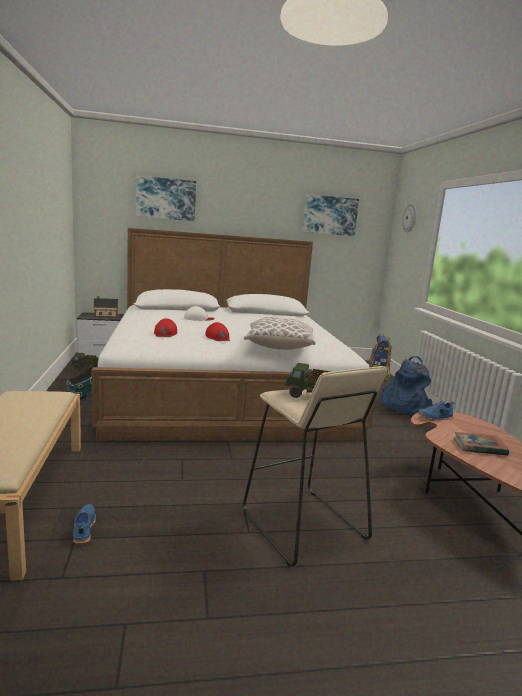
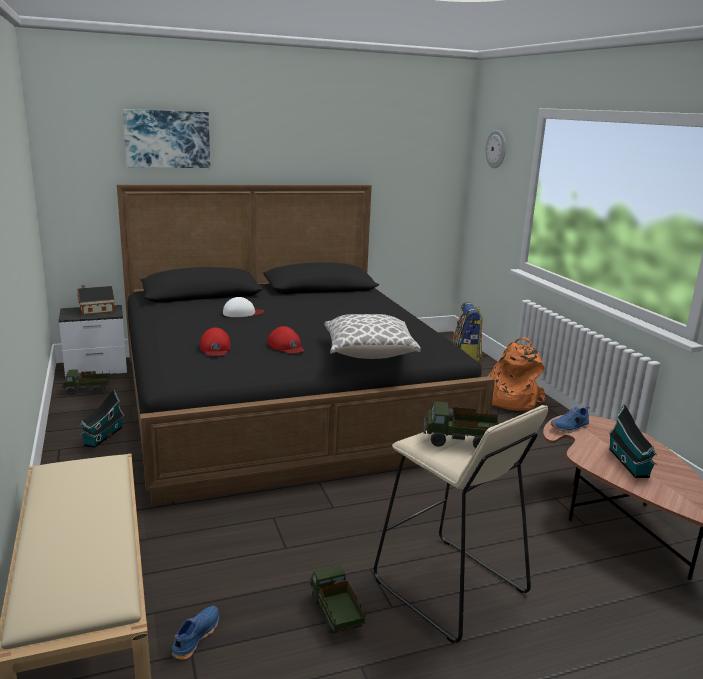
camera: 10 degrees left, 5 degrees up
(83, 529) = (195, 637): blue shoe -> blue shoe turned 45 degrees clockwise
(200, 530) = (335, 615): none -> toy truck
(224, 388) = (283, 400): white bed -> black bed
(330, 215) = (390, 147): picture -> none
(402, 406) = (509, 399): blue backpack -> orange backpack
(479, 447) = (629, 464): book -> toy house

